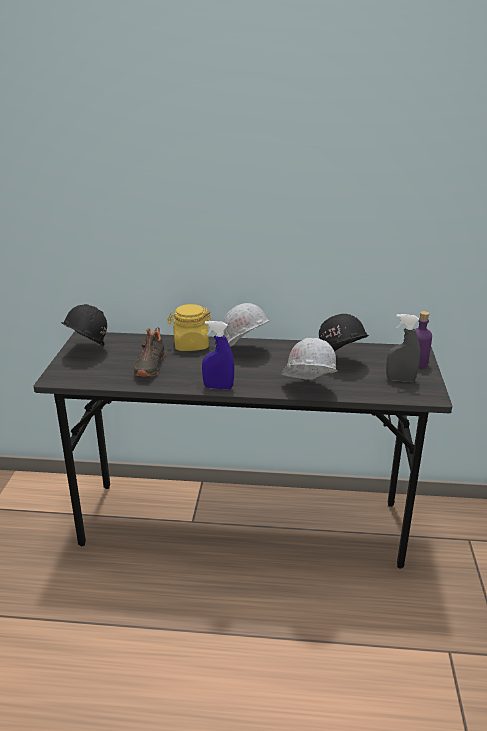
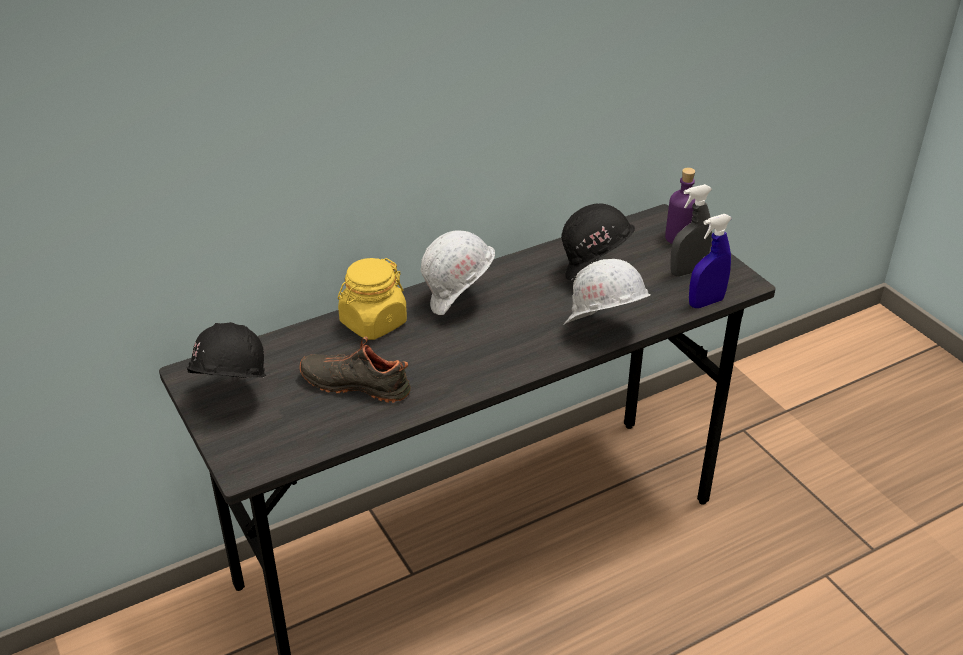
camera: 35 degrees left, 10 degrees up
(148, 366) = (356, 383): black shoe -> black shoe turned 135 degrees clockwise
(218, 387) = (493, 378): blue spray bottle -> blue spray bottle (706, 302)

